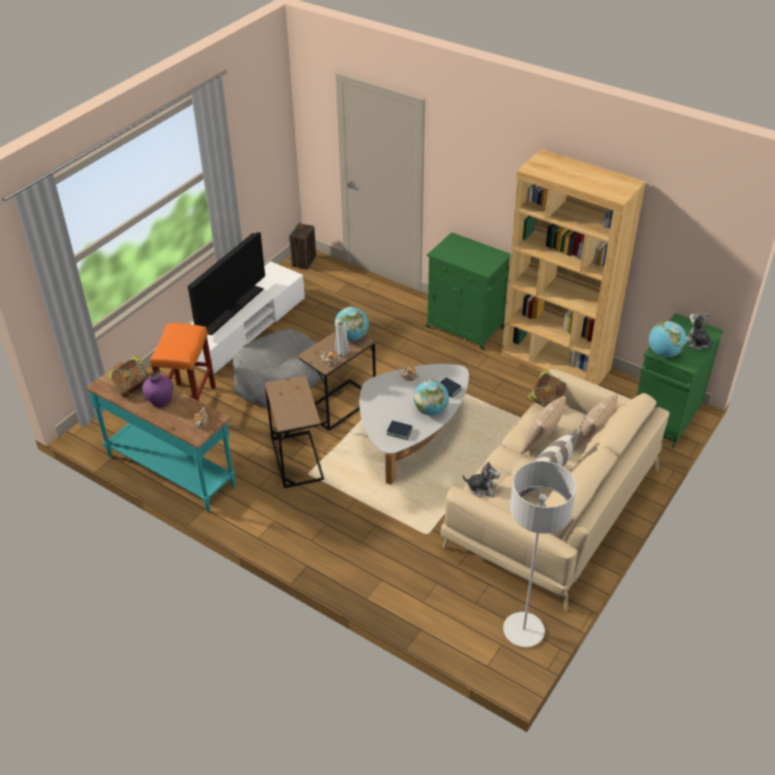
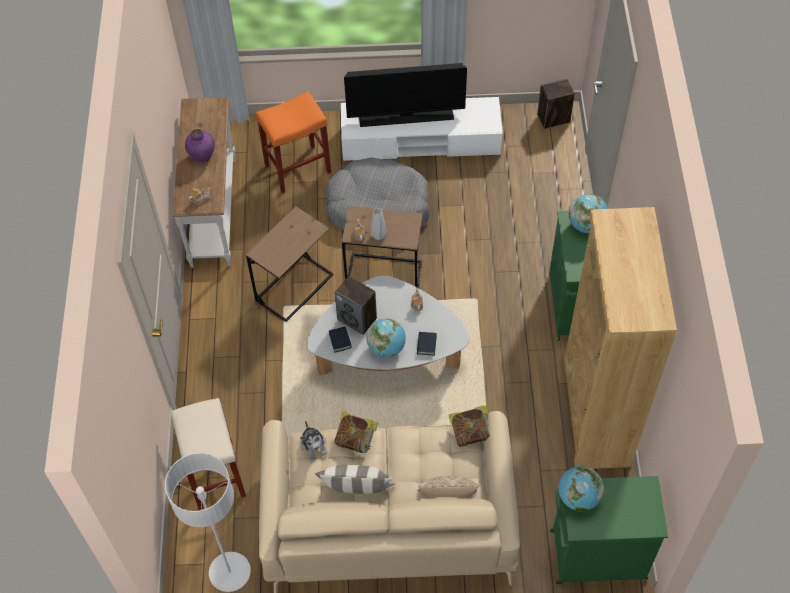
camera: 55 degrees right, 15 degrees up
(132, 387) = (205, 126): book -> book (356, 439)
(172, 470) = (215, 212): turquoise console table -> white console table
(352, 337) = (407, 229): globe -> globe (586, 225)
(389, 413) = (357, 319): none -> speaker
(423, 595) = (215, 474): none -> beige stool
(541, 442) = (412, 459): pillow -> none
(696, 342) = (622, 520): plush toy -> none

